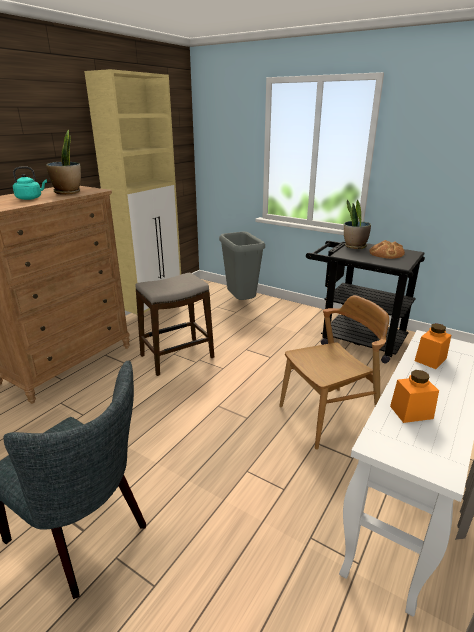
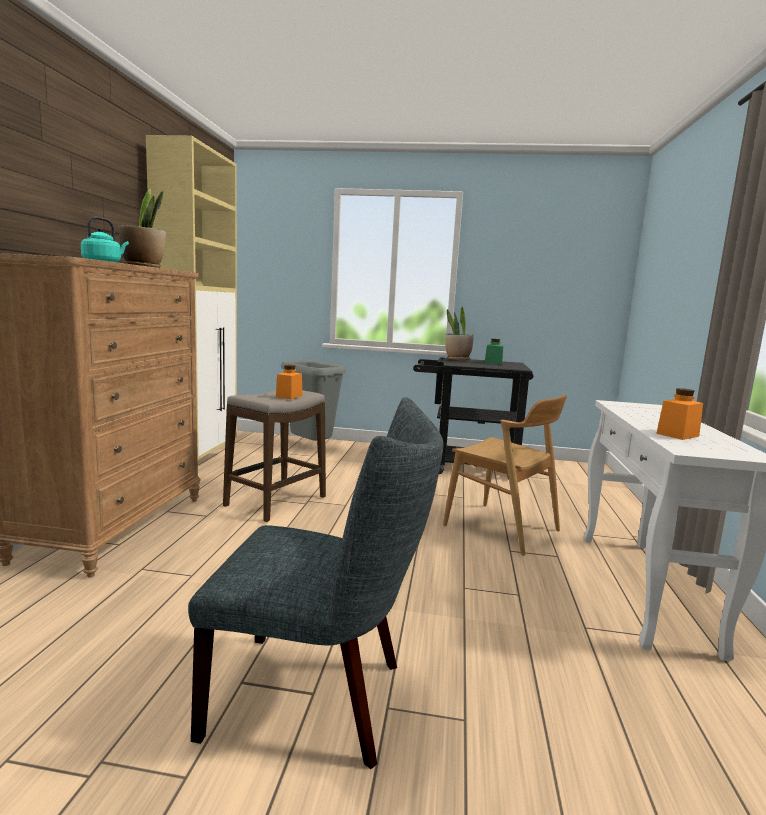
camera: 25 degrees left, 15 degrees down
(328, 416) = (501, 528): brown chair -> brown chair turned 90 degrees clockwise
(386, 253) = (493, 363): bread -> green jar
(430, 359) = (637, 412): orange jar -> orange jar (289, 396)

